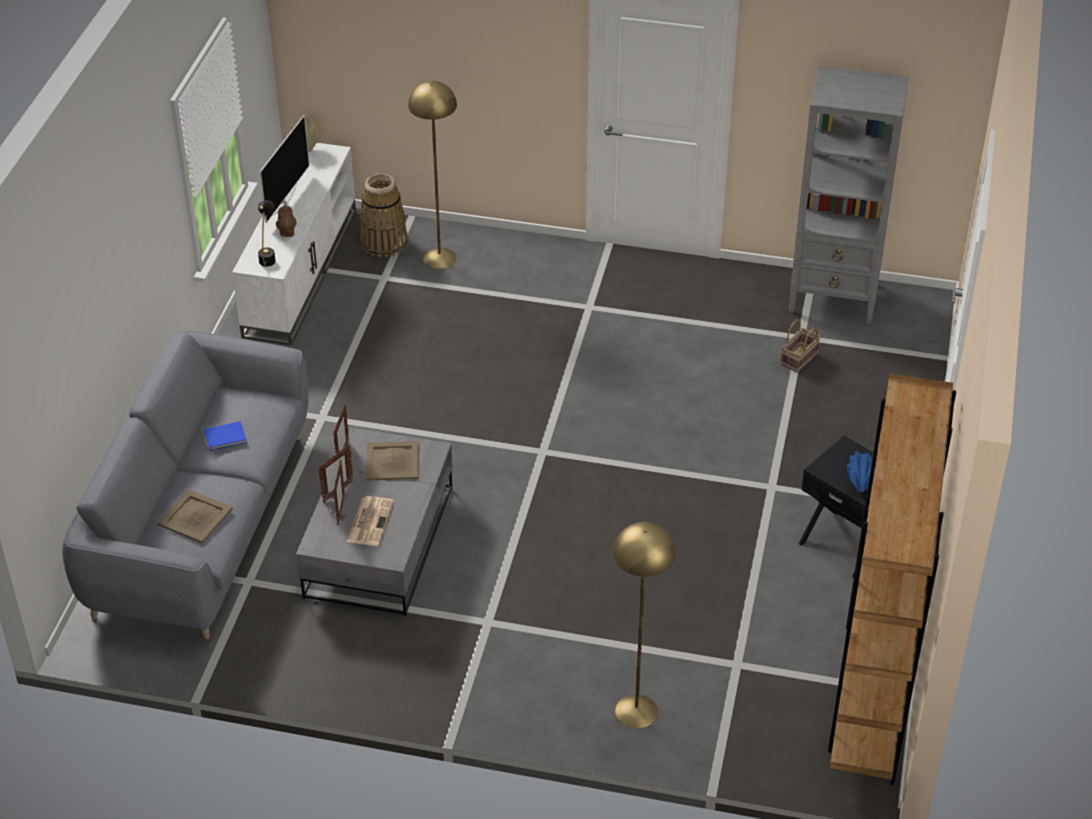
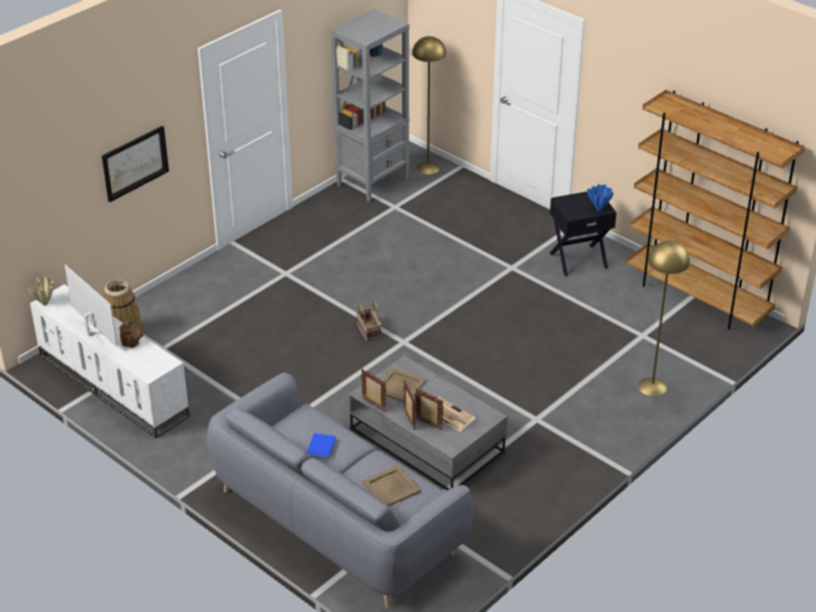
camera: 60 degrees left, 5 degrees down
(268, 256) = (149, 361): black table lamp -> none
(439, 258) = (168, 317): yellow floor lamp -> yellow floor lamp (427, 168)
(472, 68) = (135, 163): none -> picture
(799, 360) = (414, 215): basket -> basket (369, 332)

